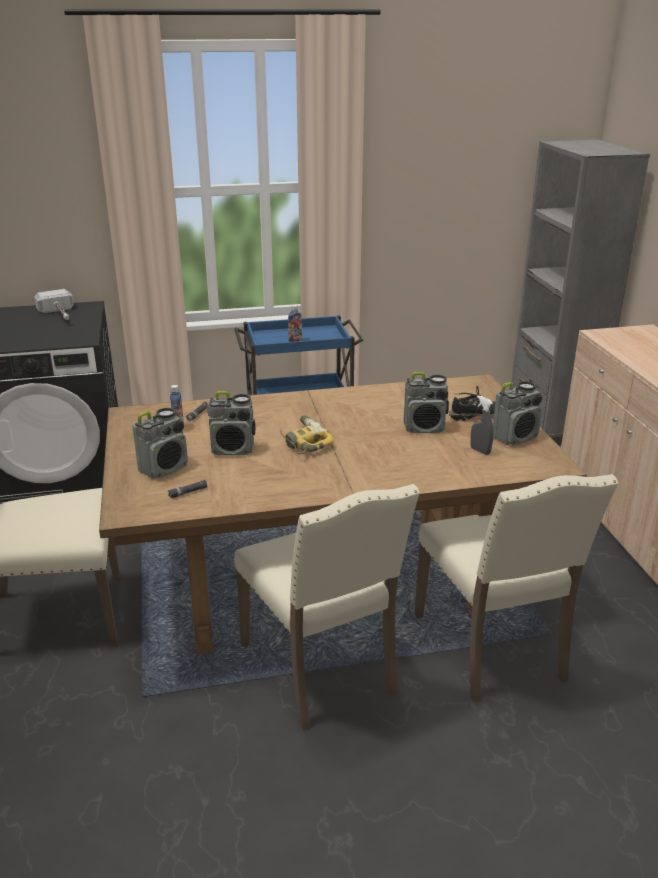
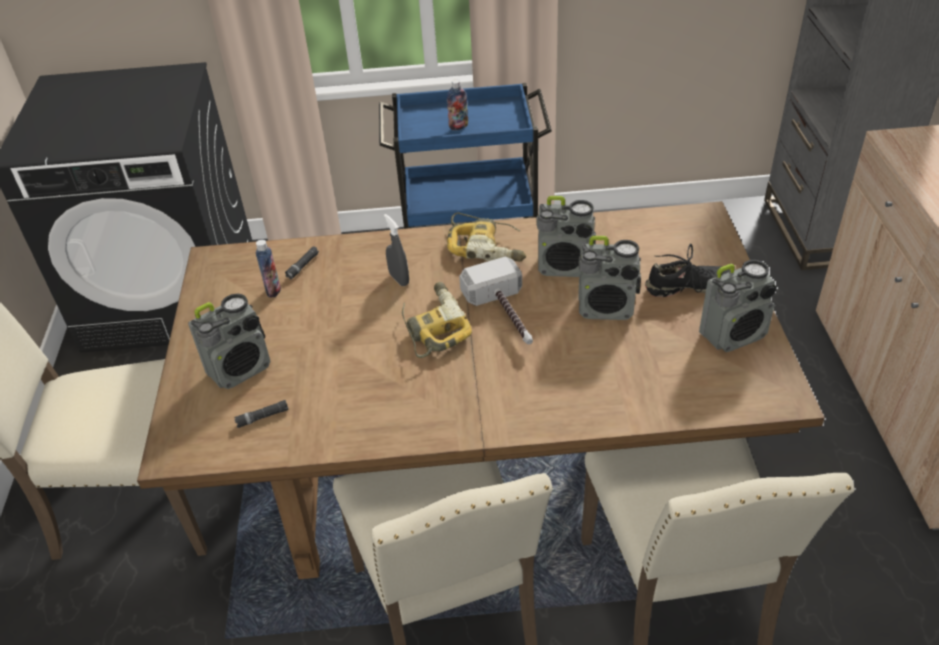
camera: 10 degrees right, 15 degrees up
(60, 315) = (144, 91): hammer -> hammer (506, 315)
(233, 449) = (336, 337): radio -> radio (565, 266)
(331, 400) = (487, 246): none -> power drill
(480, 451) = (677, 359): grey spray bottle -> grey spray bottle (399, 279)

